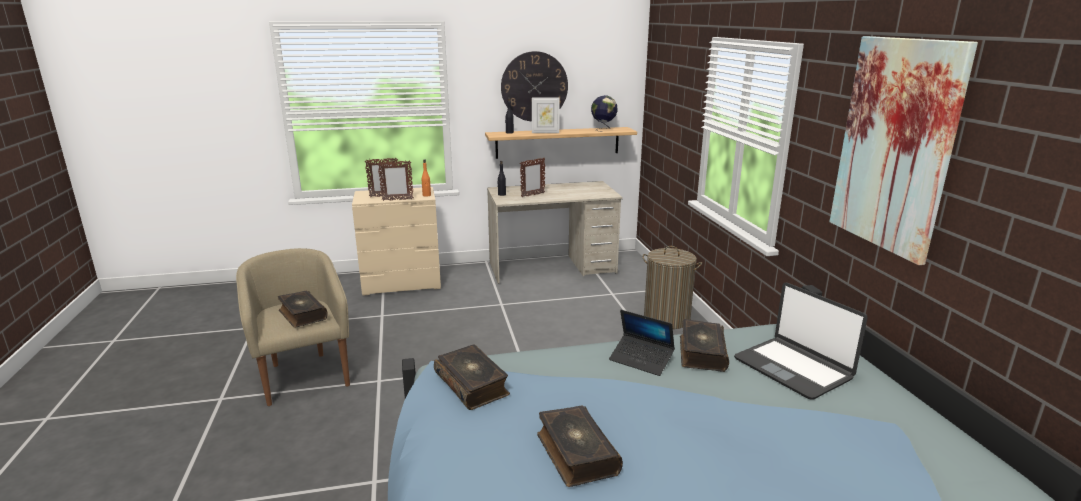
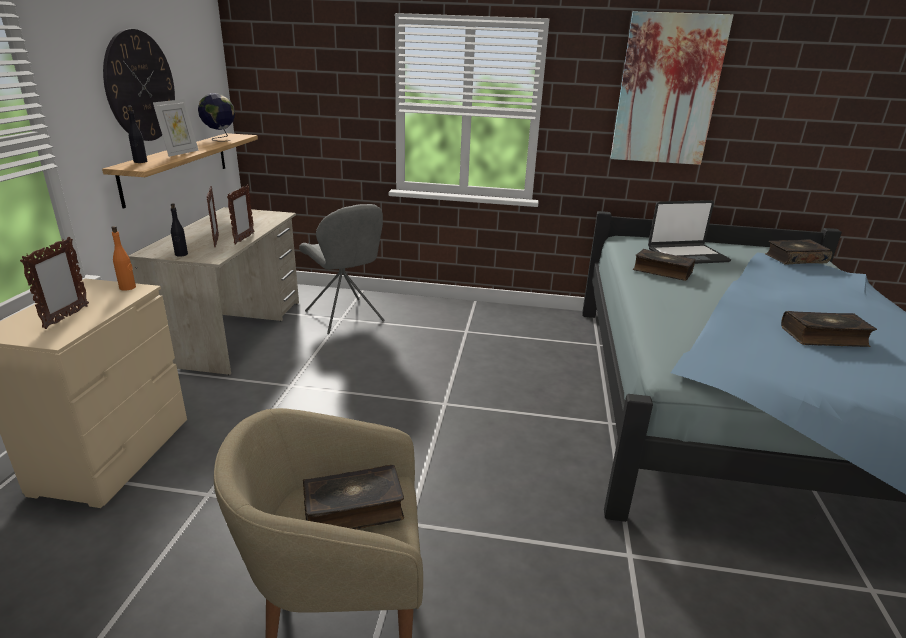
camera: 70 degrees left, 5 degrees up
(397, 200) = (110, 310): picture frame -> picture frame (244, 239)
(472, 385) = (725, 357): book -> book (795, 259)
(616, 295) = (345, 317): none -> grey chair
(641, 360) = (671, 290): laptop -> none
(667, 318) = (417, 310): laundry basket -> none

